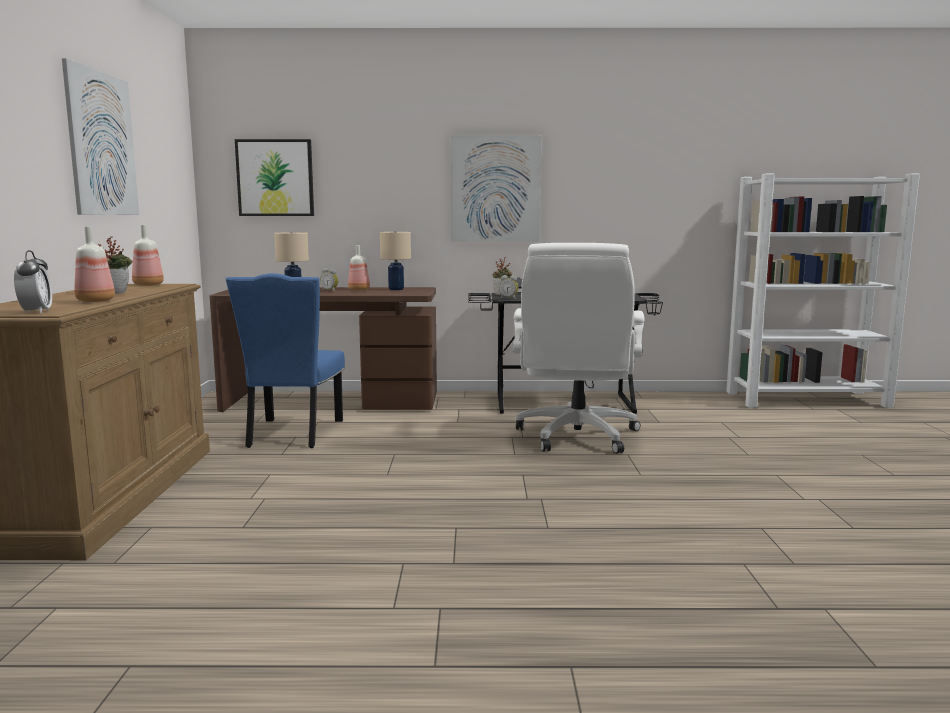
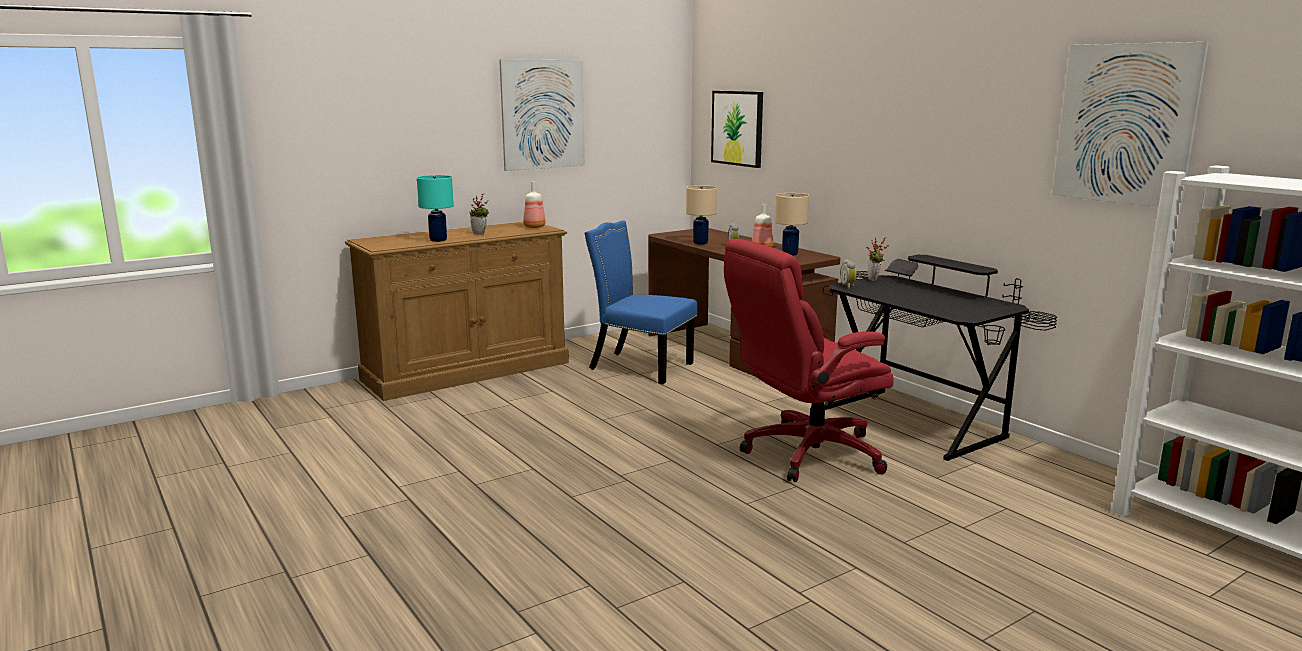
camera: 55 degrees right, 5 degrees up
(36, 312) = (379, 245): alarm clock -> none
(95, 301) = (439, 240): bottle -> turquoise table lamp
(293, 432) = (642, 367): blue chair -> blue chair turned 60 degrees clockwise
(495, 189) = (907, 154): picture -> picture (1125, 124)
(575, 438) = (803, 455): white office chair -> red office chair

